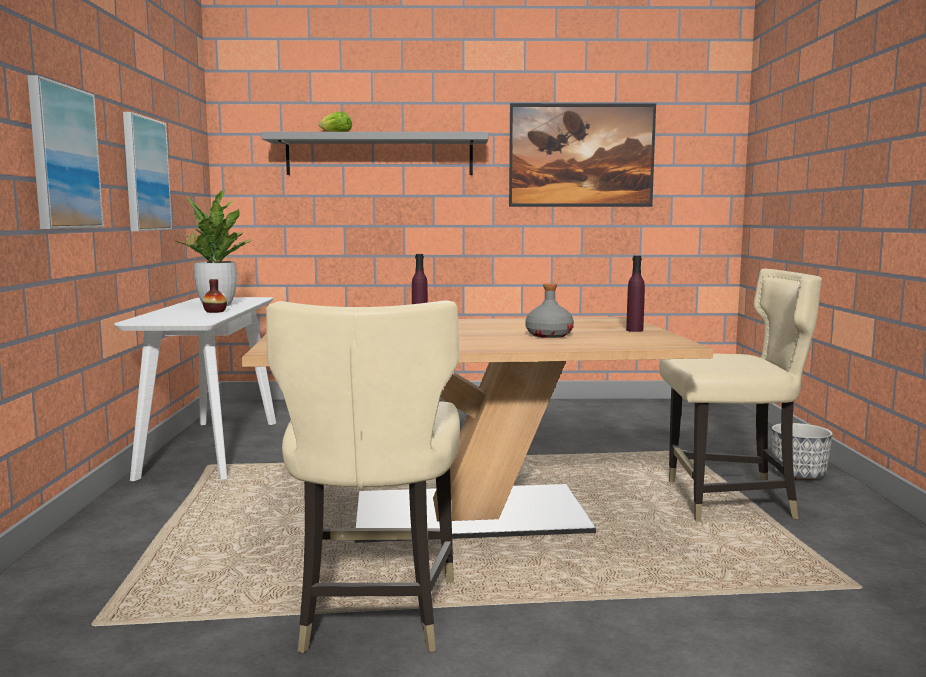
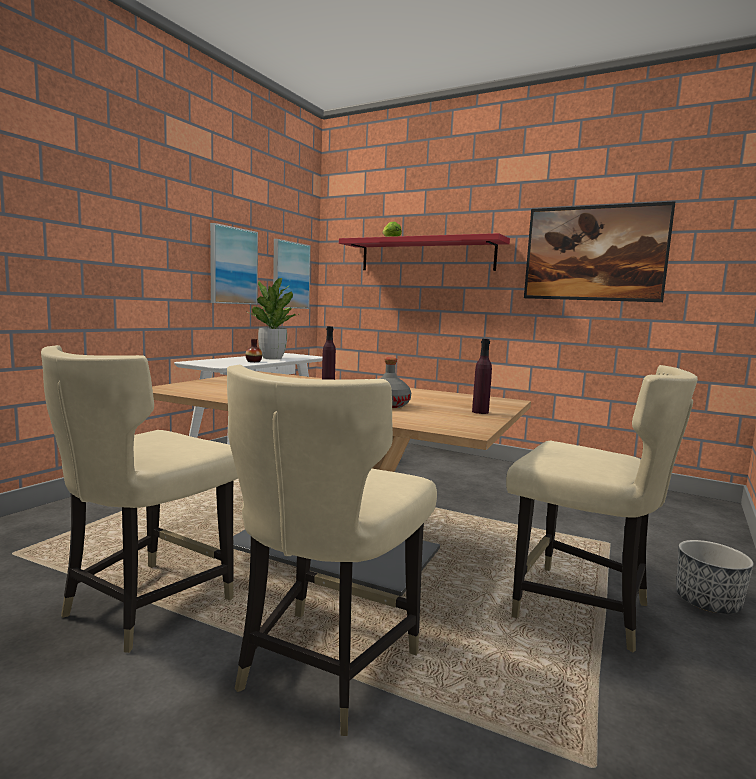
camera: 30 degrees right, 0 degrees up
(63, 157) = (136, 250): picture -> picture (290, 275)
(379, 155) = (426, 255): grey shelf -> red shelf
(619, 598) = (325, 666): none -> beige chair

